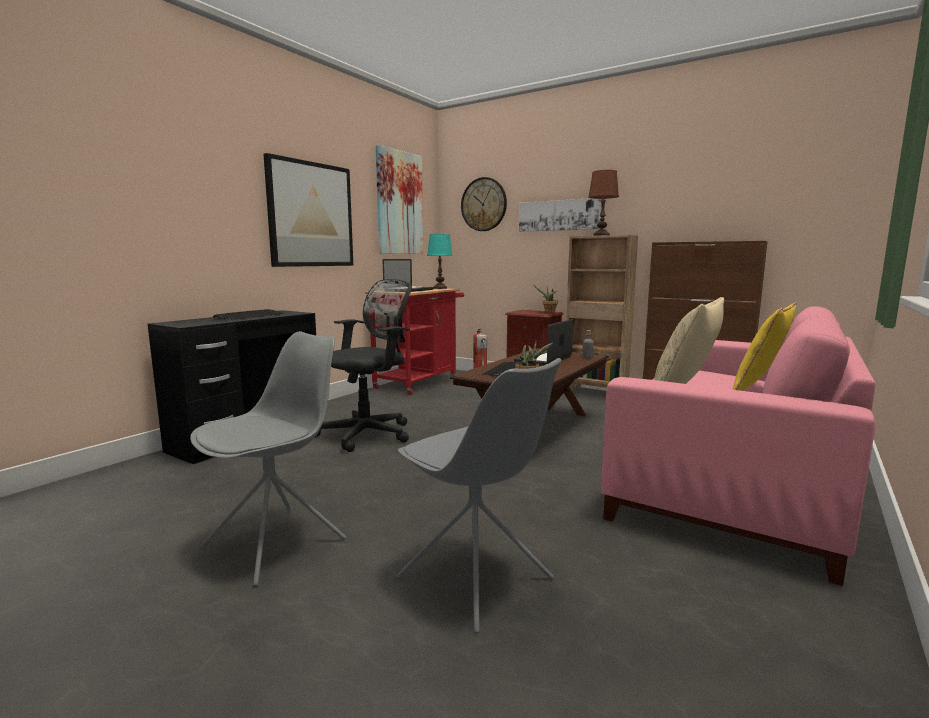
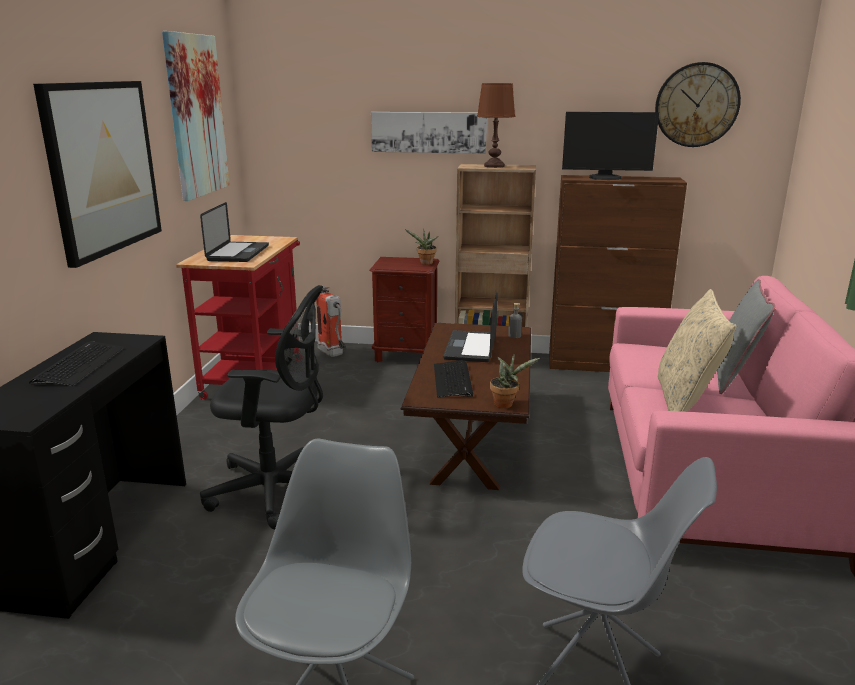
camera: 25 degrees left, 10 degrees up
(369, 434) = (277, 491): black office chair -> black office chair turned 75 degrees clockwise
(440, 288) = (268, 238): turquoise table lamp -> none
(484, 204) = (313, 109): wall clock -> wall clock (696, 105)
(693, 241) = (605, 178): none -> monitor
(759, 392) = (732, 378): yellow pillow -> grey pillow

